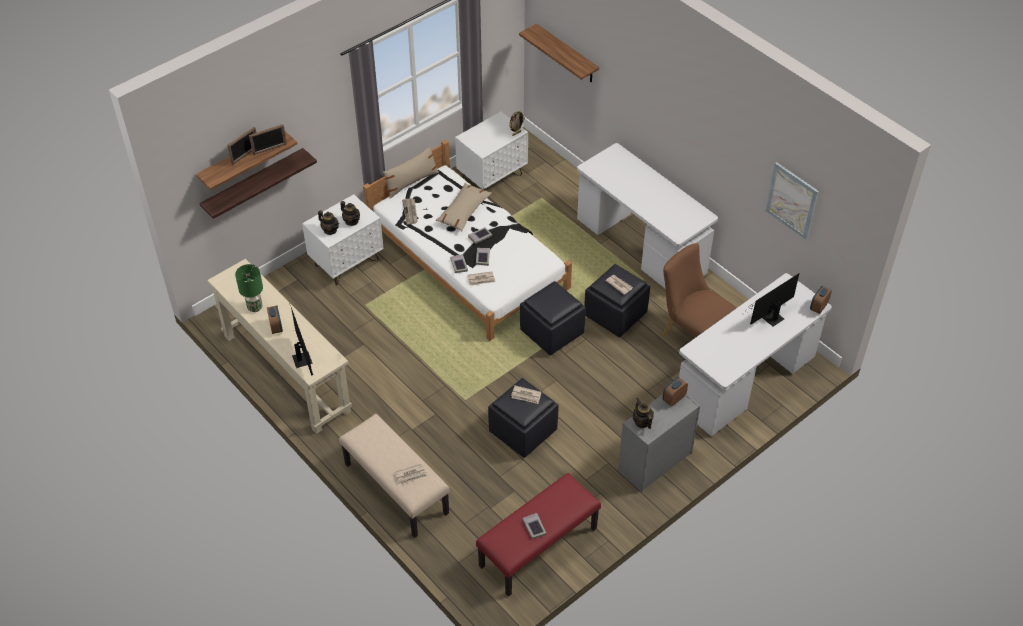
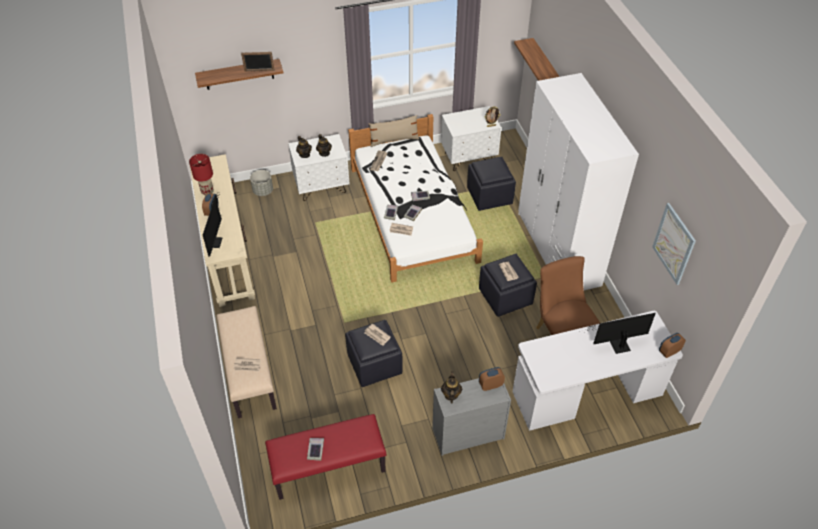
camera: 25 degrees right, 0 degrees up
(245, 155) = (238, 70): picture frame -> none
(254, 184) = (250, 98): shelf -> none
(254, 307) = (207, 192): green table lamp -> red table lamp
(280, 289) = (263, 191): none -> grey planter
(463, 211) = (419, 174): beige pillow -> none
(552, 331) = (445, 292): black ottoman -> black ottoman (489, 195)
(641, 246) = (558, 249): white desk -> white wardrobe

